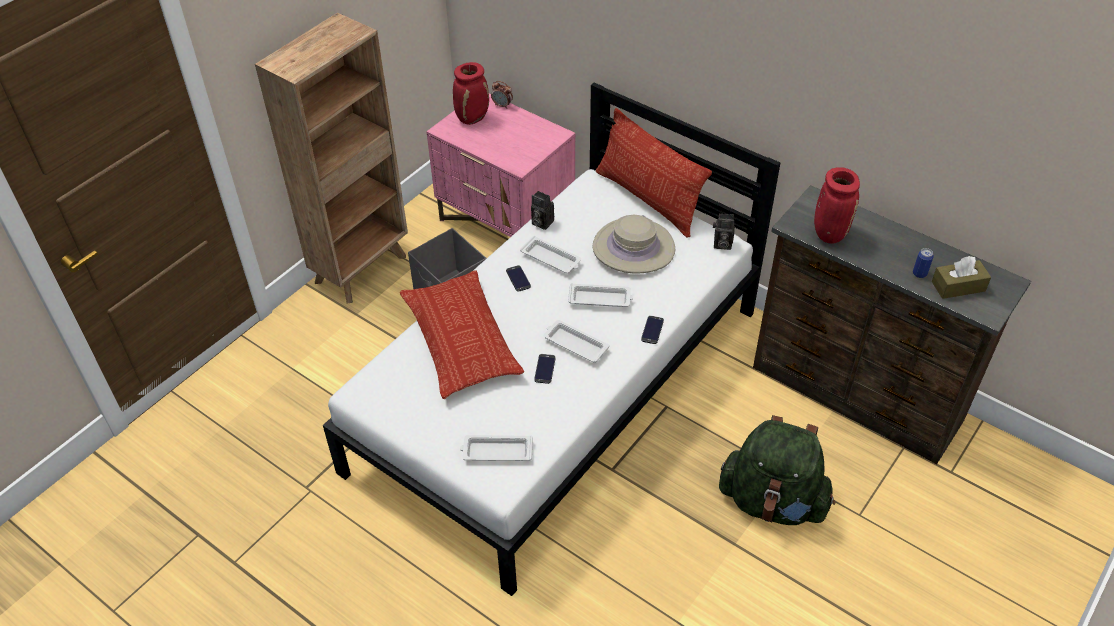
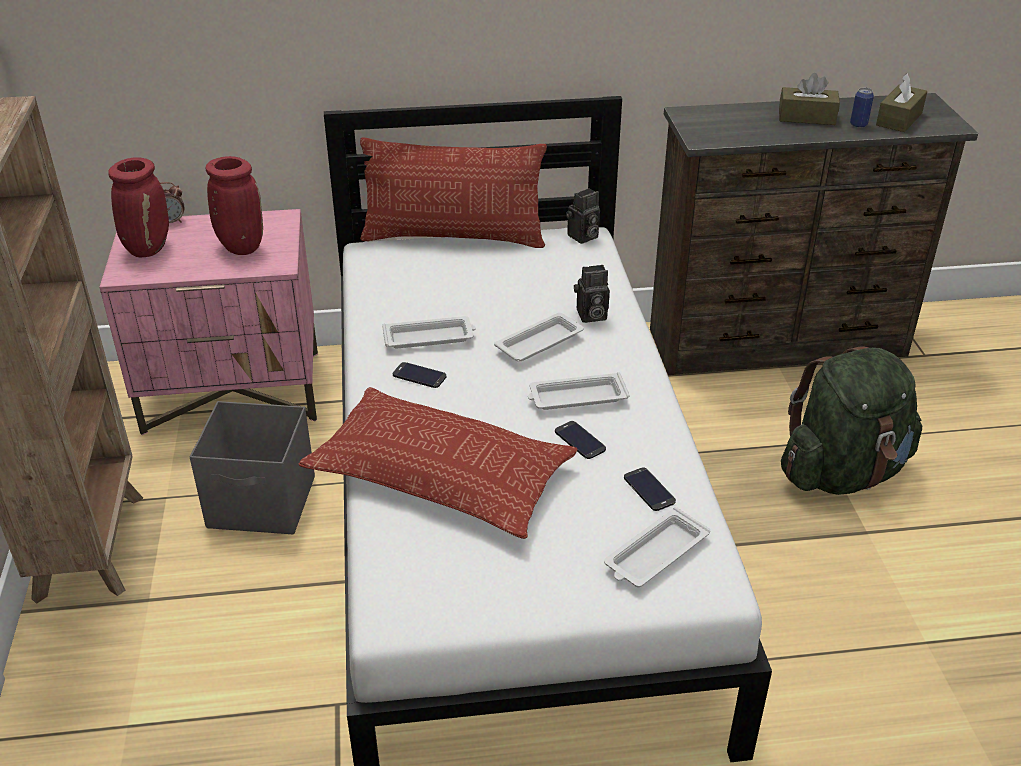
camera: 45 degrees left, 10 degrees down
(541, 222) = (366, 312): camera -> camera (590, 316)
(633, 248) = (505, 281): beige hat -> none
(652, 330) = (632, 340): phone -> phone (649, 489)
(828, 233) = (742, 131): red vase -> red vase (240, 247)
(893, 247) = (806, 117): none -> brown tissue box

